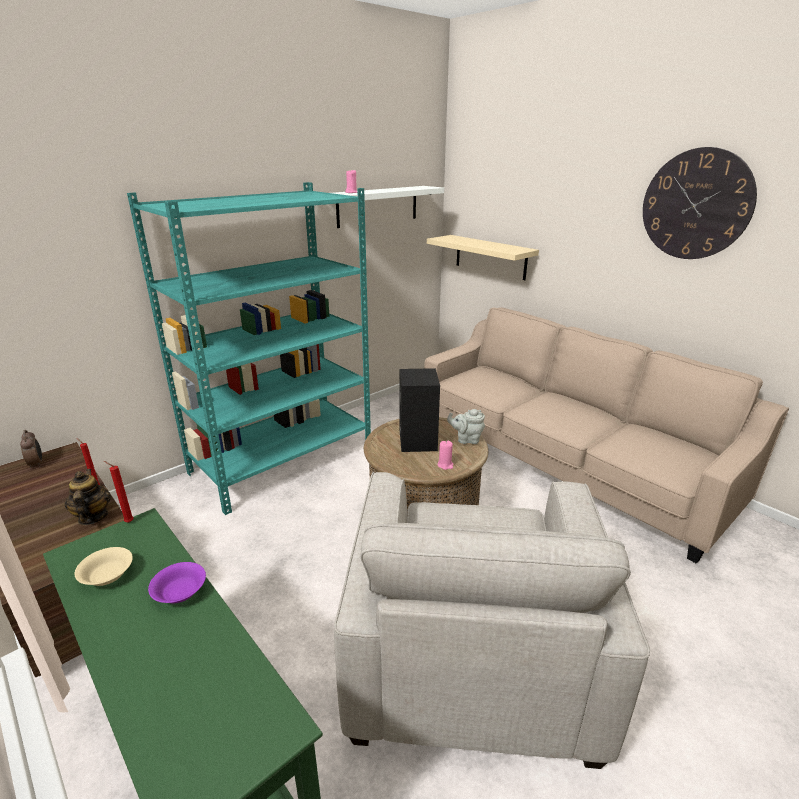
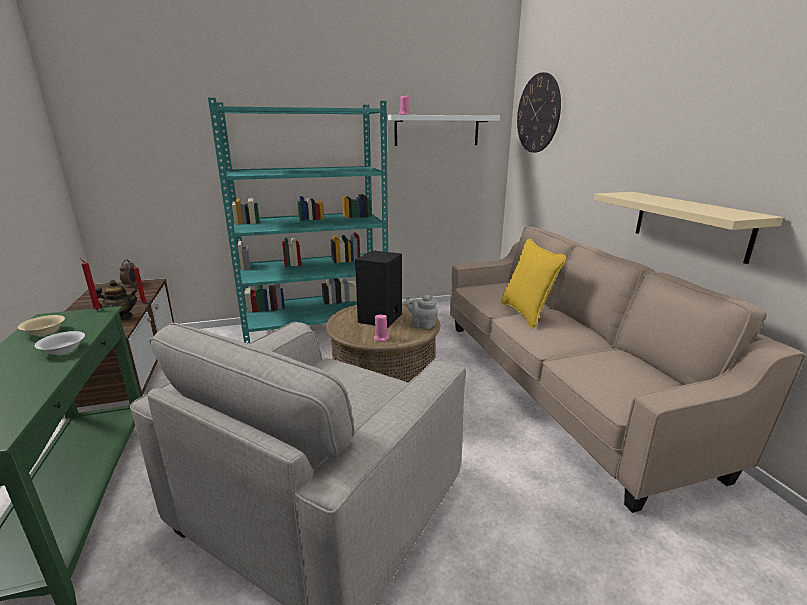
camera: 25 degrees right, 5 degrees down
(92, 517) = (121, 317): teapot -> teapot turned 75 degrees clockwise
(180, 591) = (64, 350): purple bowl -> white bowl
(490, 257) = (538, 181): beige shelf -> beige shelf (690, 224)
(531, 402) = (526, 314): none -> yellow pillow
(696, 205) = (712, 106): wall clock -> wall clock (538, 113)

